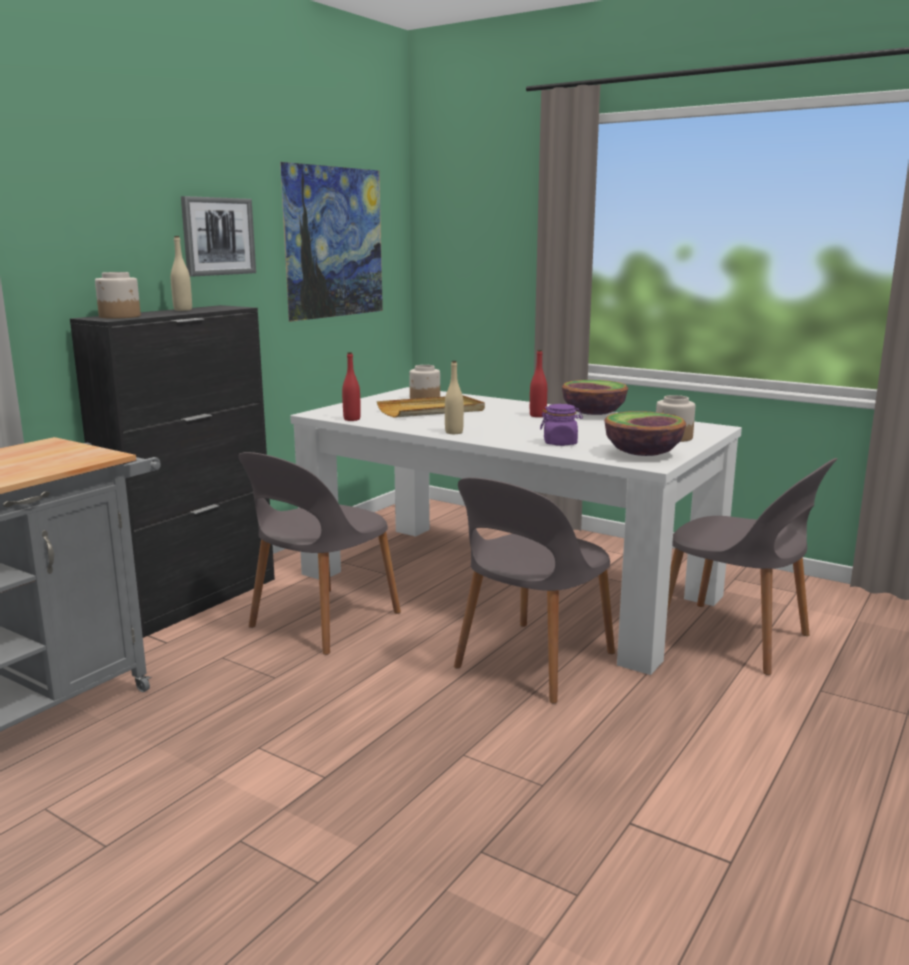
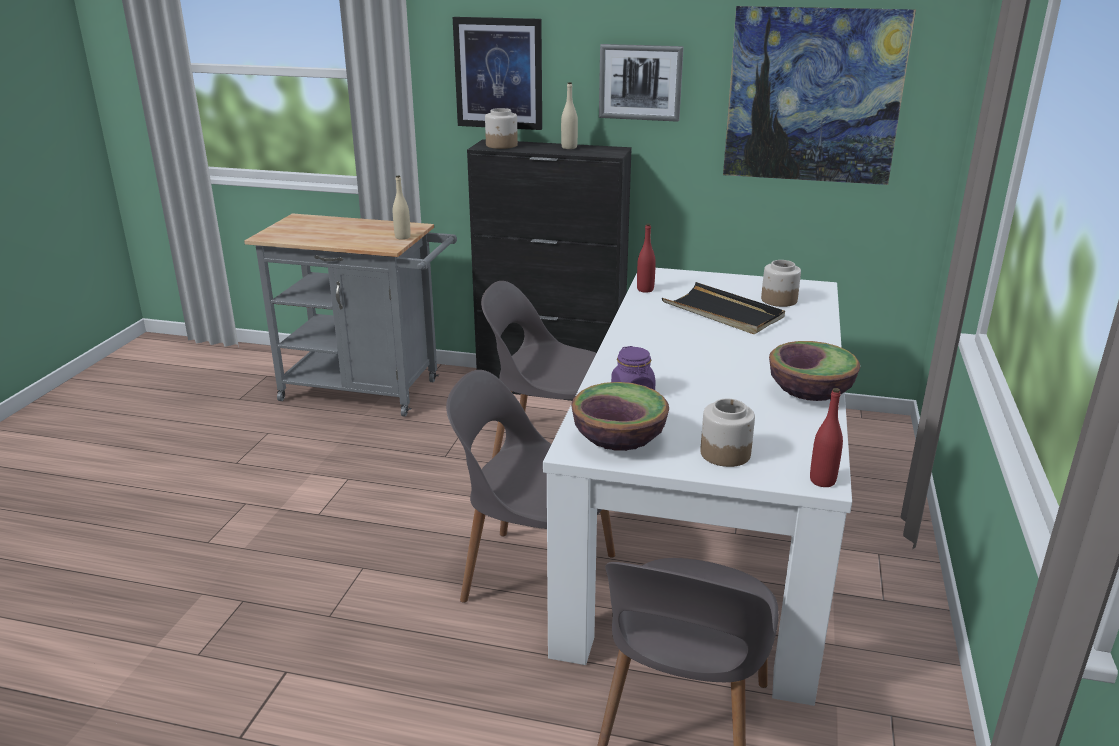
camera: 70 degrees right, 10 degrees up
(78, 233) = (498, 73): none -> picture
(432, 410) = (723, 313): beige tray -> black tray
(454, 432) = (633, 337): beige bottle -> beige bottle (402, 237)
(537, 415) = (761, 364): red bottle -> red bottle (822, 481)

